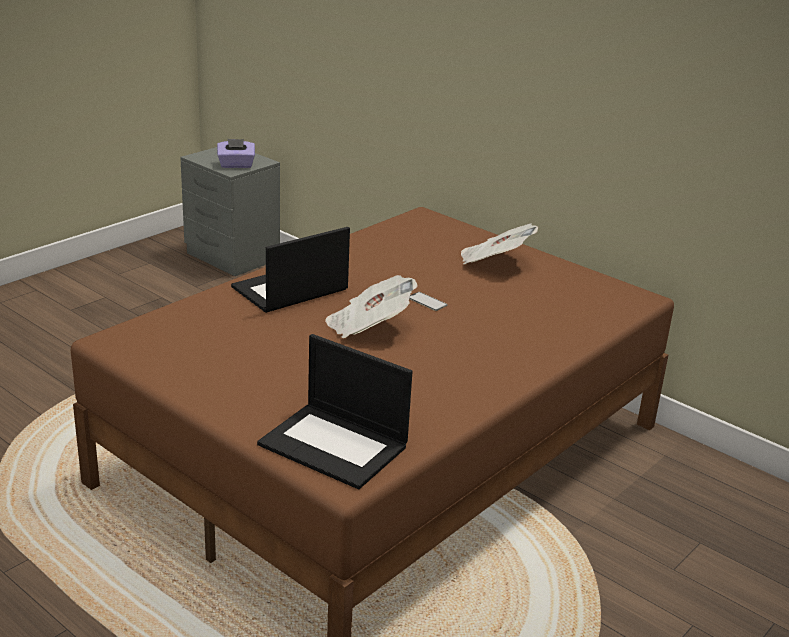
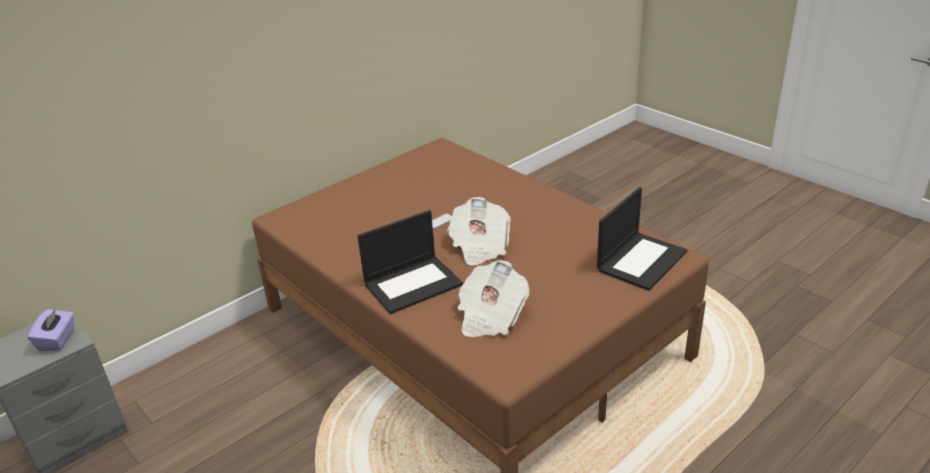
camera: 80 degrees left, 5 degrees up
(289, 290) = (413, 283): laptop -> laptop turned 90 degrees counterclockwise
(494, 262) = (376, 192): newspaper -> newspaper (490, 316)

